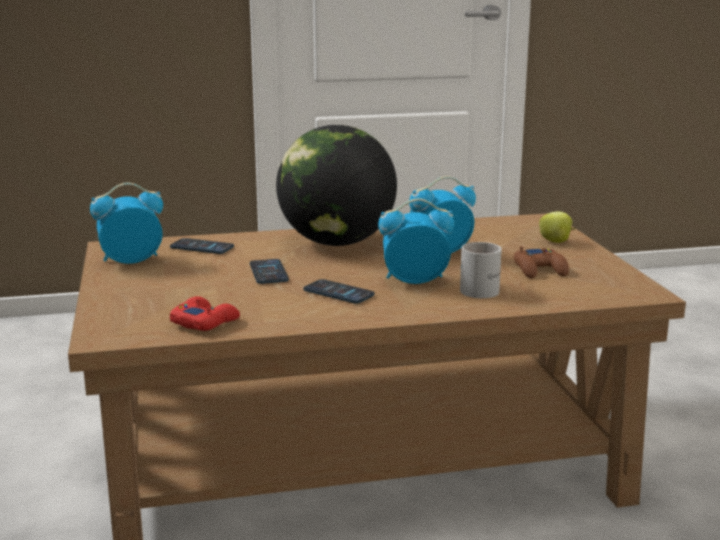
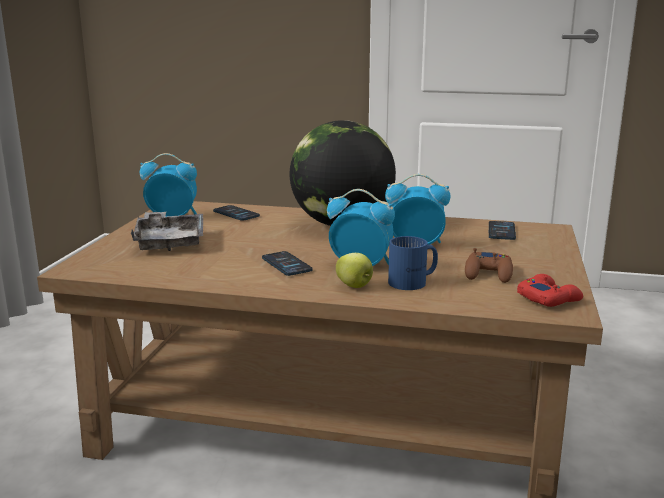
camera: 25 degrees right, 0 degrees up
(171, 289) = (169, 241): none -> grey tray
(204, 322) = (156, 270): red game controller -> red game controller (548, 298)
(268, 272) = (256, 240): phone -> phone (501, 231)
(485, 289) = (414, 282): white mug -> blue mug
(556, 242) = (539, 250): apple -> apple (355, 286)

